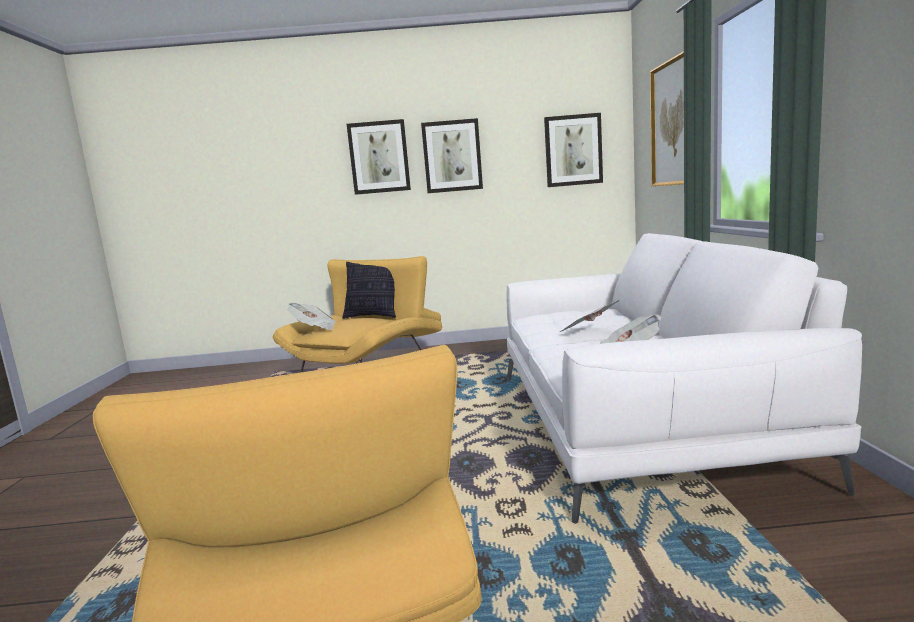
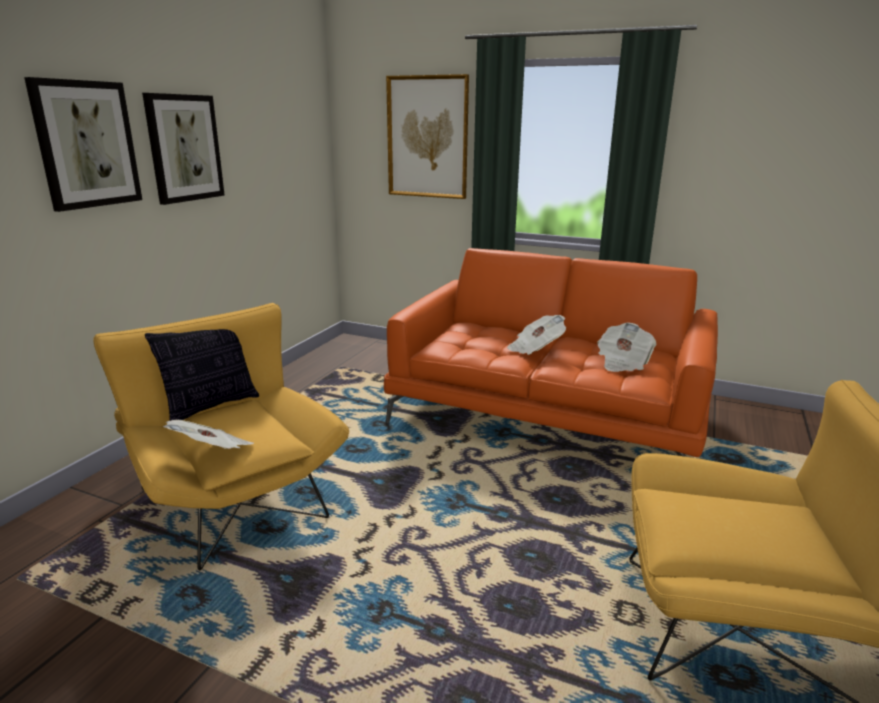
camera: 65 degrees left, 10 degrees up
(573, 150) = (294, 147): picture -> none
(634, 423) = (548, 412): white sofa -> orange sofa

